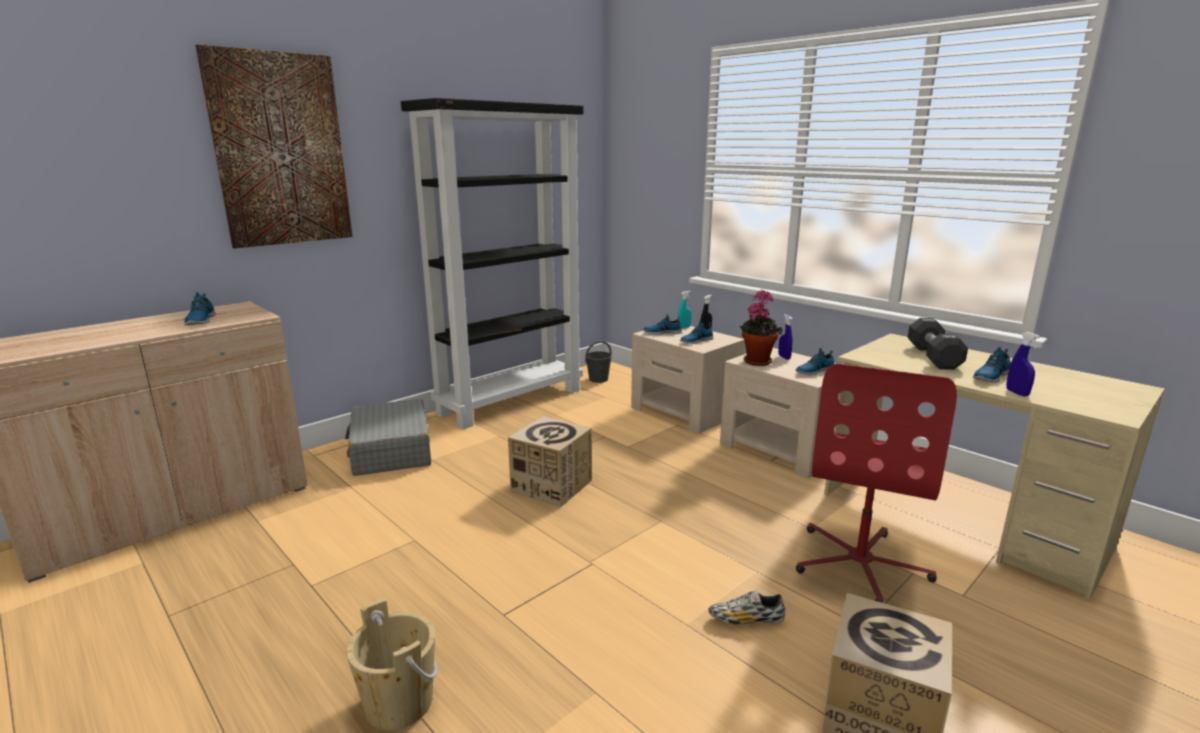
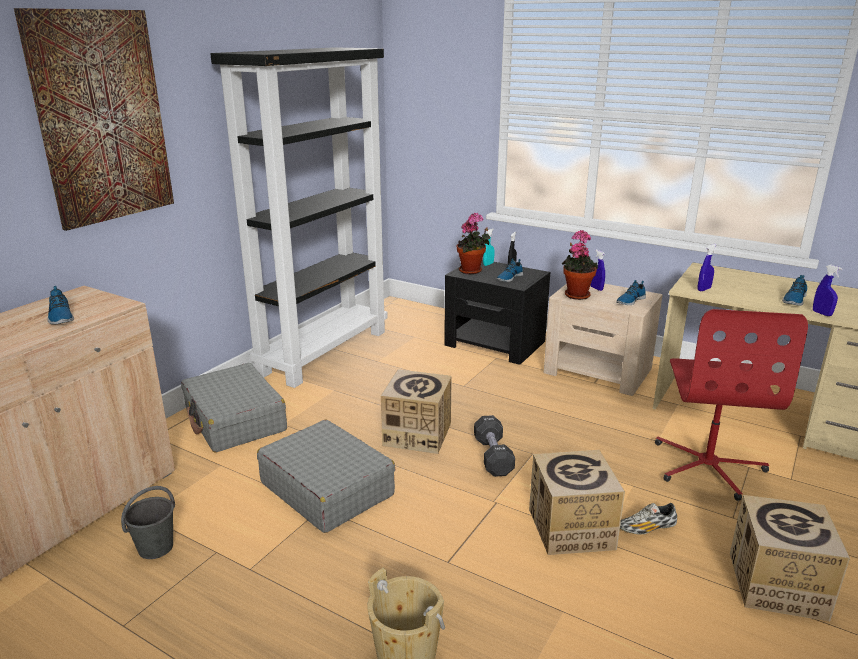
camera: 15 degrees left, 5 degrees up
(431, 523) = (327, 488): none -> grey suitcase
(598, 379) = (396, 318): grey bucket -> grey bucket (156, 547)
(657, 605) = (571, 529): none -> cardboard box
(662, 332) = (472, 271): shoe -> potted plant
(684, 411) = (495, 343): beige nightstand -> black nightstand
(881, 358) = (704, 289): none -> blue spray bottle
(933, 357) = (741, 284): black dumbbell -> black dumbbell (493, 456)

